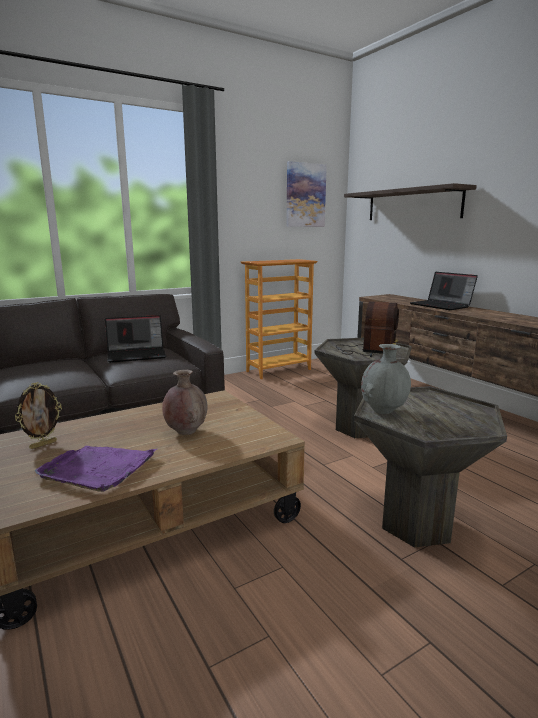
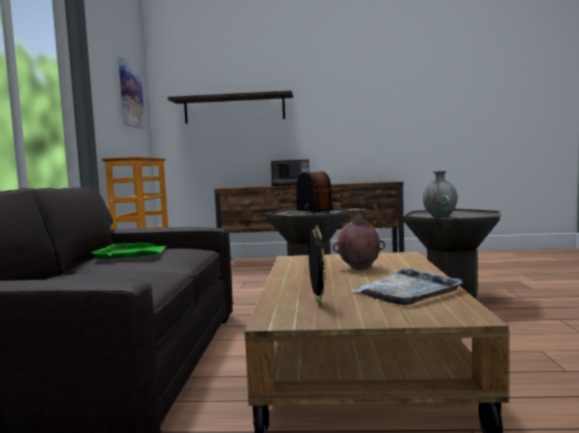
camera: 55 degrees left, 10 degrees down
(98, 469) = (406, 291): purple tray -> grey tray
(137, 355) = (132, 254): laptop -> green tray

